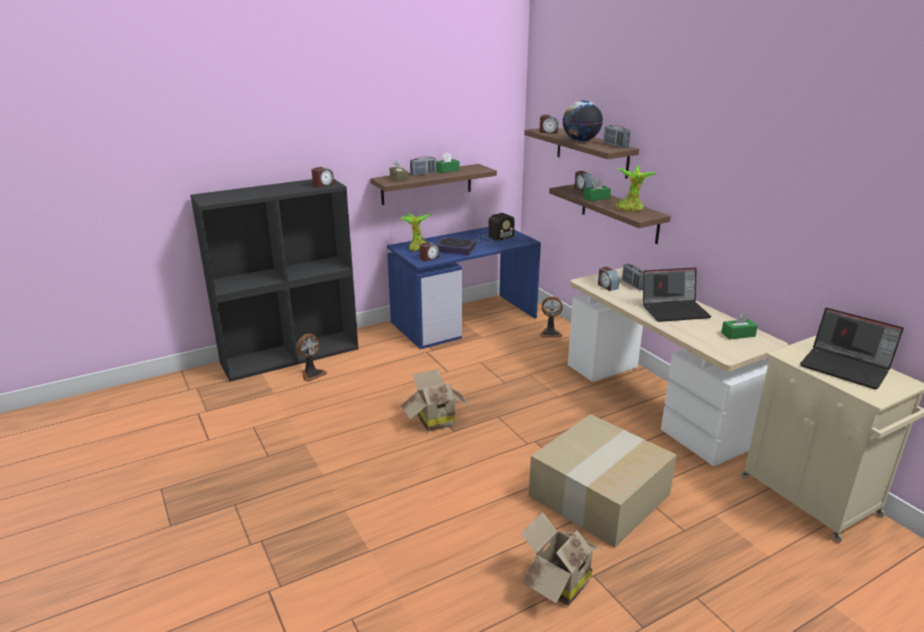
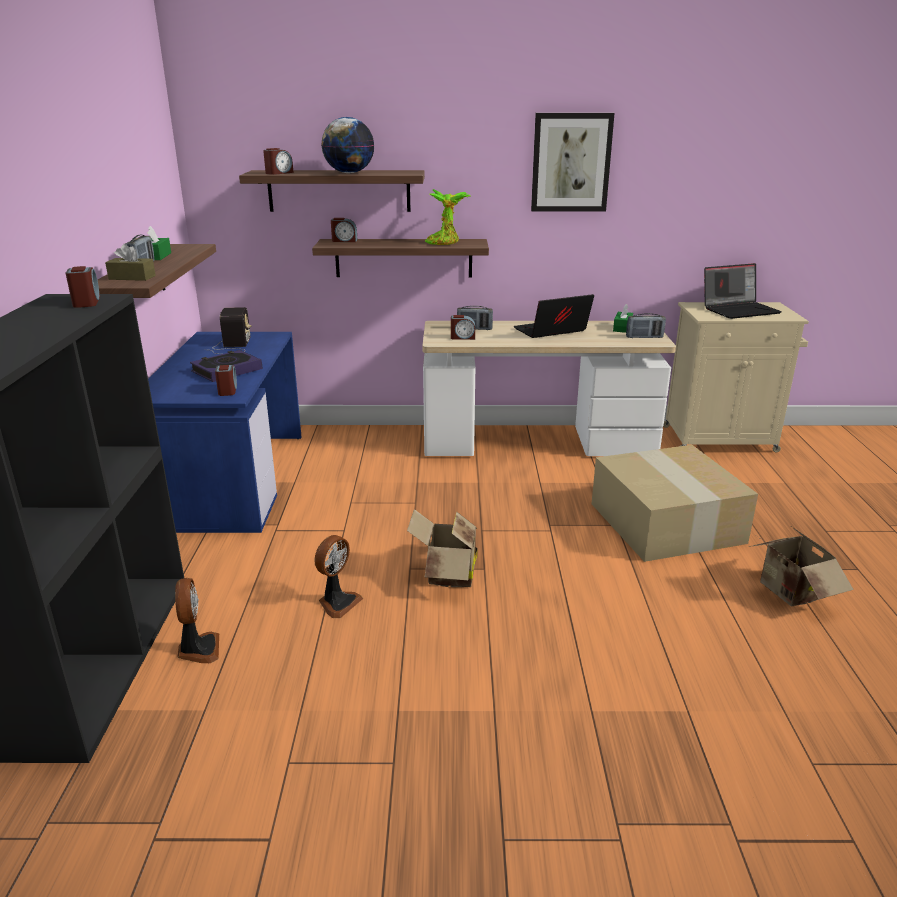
camera: 60 degrees left, 0 degrees up
(419, 249) = (182, 388): potted plant -> none
(550, 333) = (345, 442): fan -> fan (337, 602)
(596, 198) = (387, 243): green tissue box -> none
(615, 145) = (397, 171): radio -> radio (644, 337)
(675, 310) = (551, 331): laptop -> laptop turned 135 degrees counterclockwise
(738, 167) = (571, 163): none -> picture

